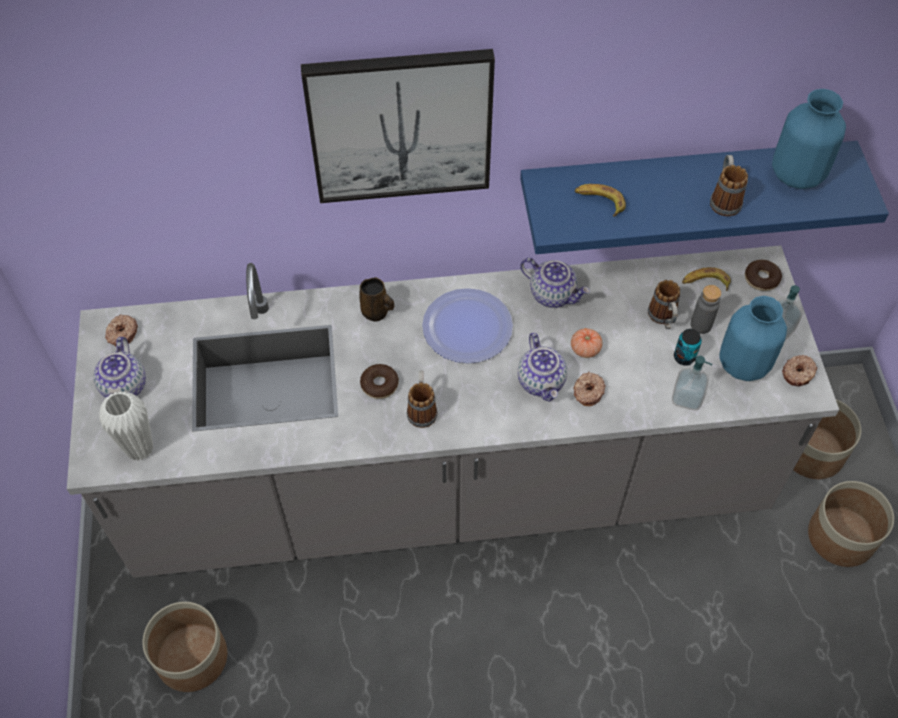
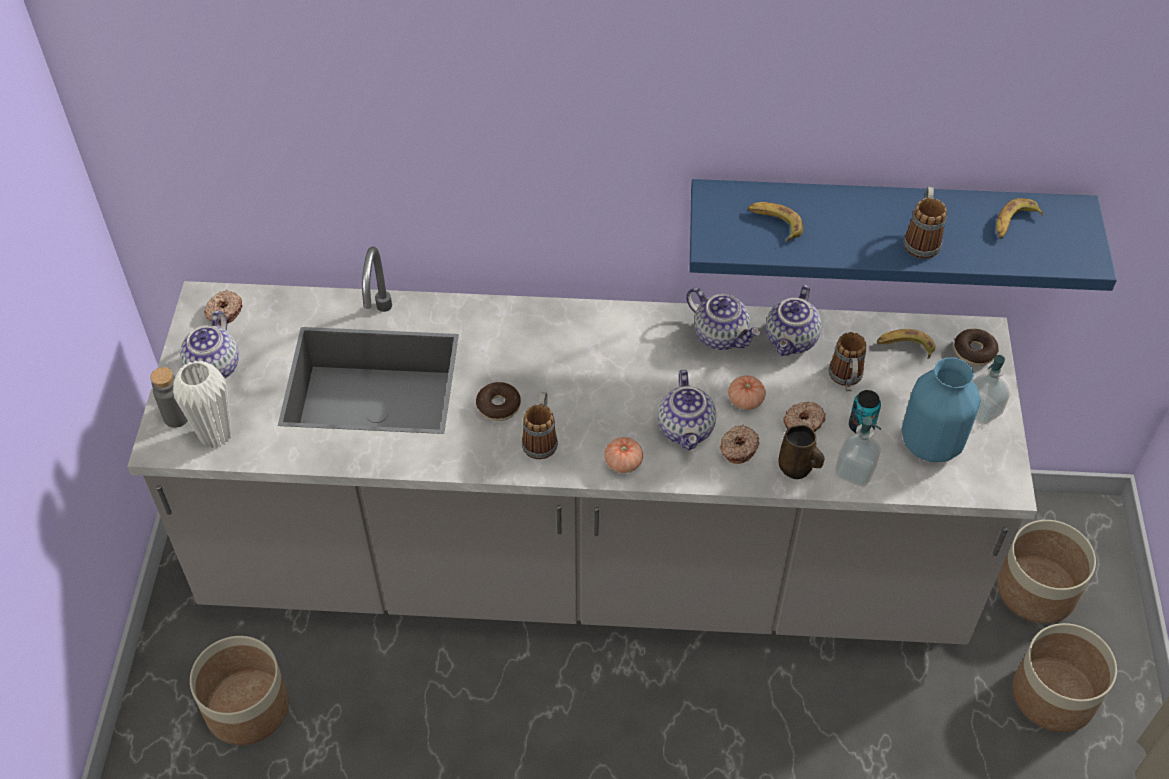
camera: 10 degrees right, 5 degrees down
(376, 312) = (512, 328): brown mug -> brown mug (797, 468)
(400, 125) = (554, 106): picture -> none
(467, 327) = (613, 358): plate -> none
(495, 420) = (623, 463): none -> tomato
(612, 290) = (792, 340): none -> teapot
(701, 325) = (889, 393): grey bottle -> grey bottle (176, 417)
(796, 174) = (1014, 223): blue vase -> banana
(798, 374) = (995, 463): donut -> donut (804, 423)

